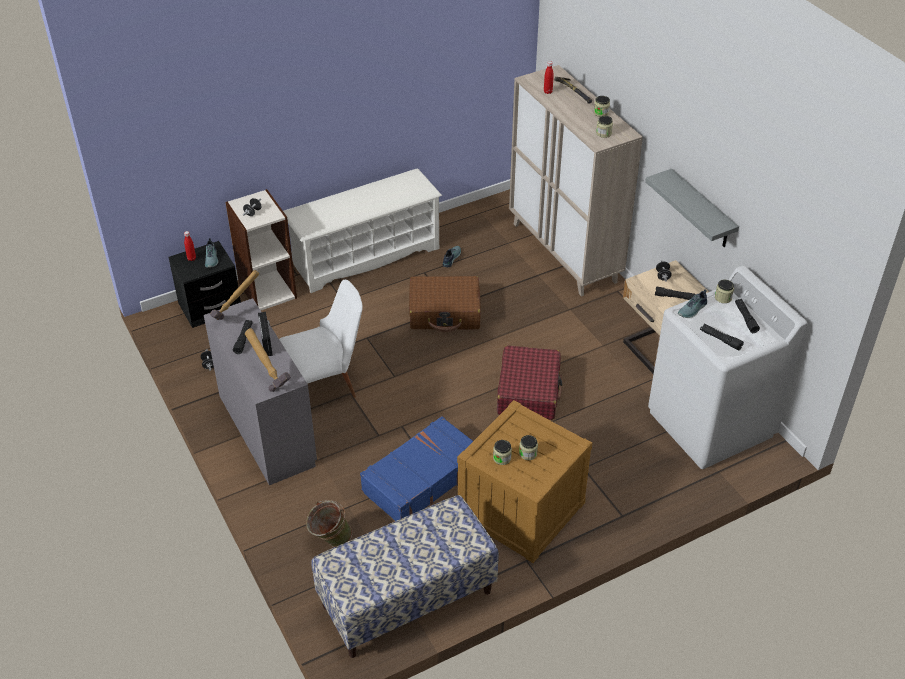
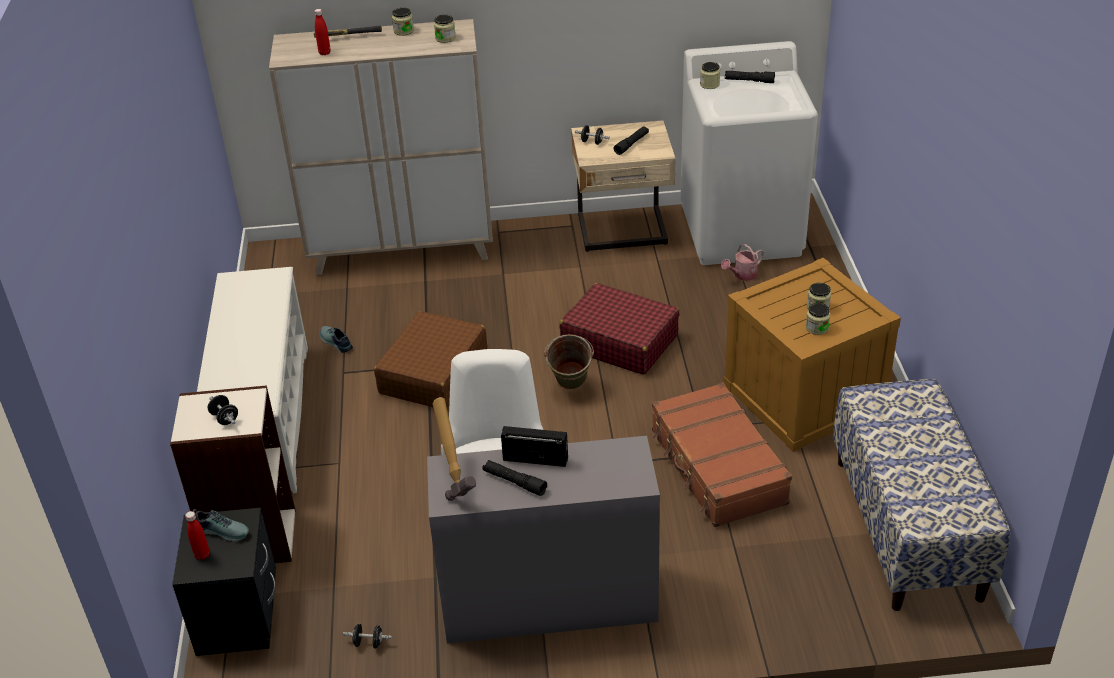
camera: 65 degrees left, 5 degrees down
(270, 377) = (612, 469): hammer -> none
(330, 541) = (787, 578): green bucket -> green bucket (570, 388)
(421, 478) = (717, 467): blue suitcase -> brown suitcase
(651, 439) = (742, 275): none -> watering can
(693, 310) = (717, 105): shoe -> none
(702, 210) = (592, 41): grey shelf -> none
(720, 339) = (773, 102): black flashlight -> none

